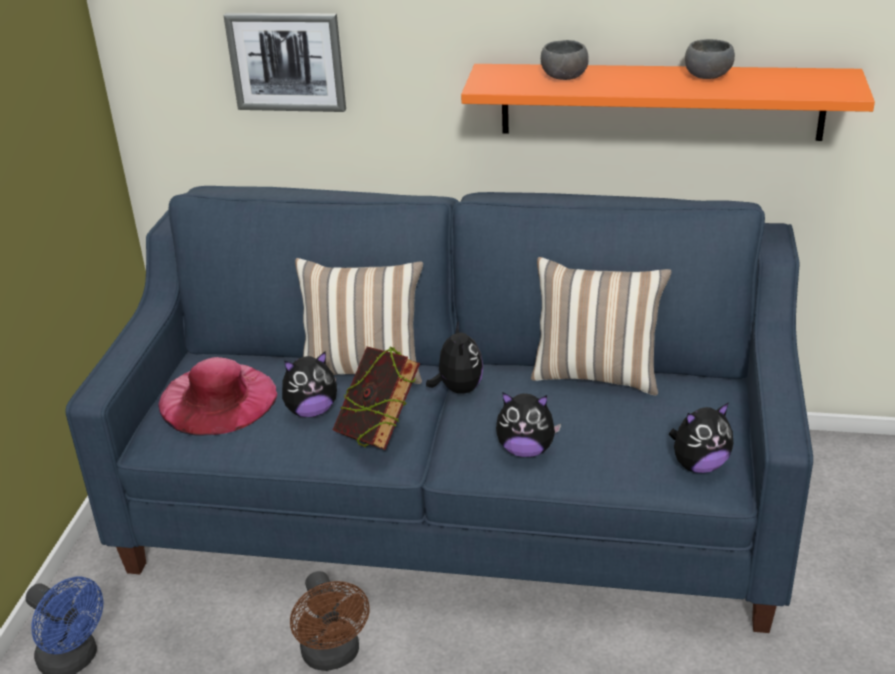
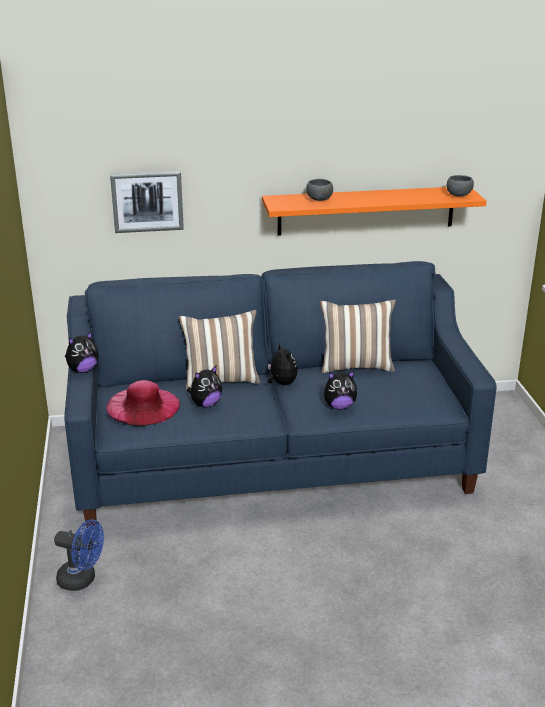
camera: 20 degrees left, 5 degrees down
(333, 656) = (243, 547): brown fan -> none
(379, 433) = (253, 409): book -> none
(699, 465) = (433, 400): plush toy -> plush toy (83, 370)
(709, 76) = (396, 194): grey bowl -> grey bowl (459, 195)

